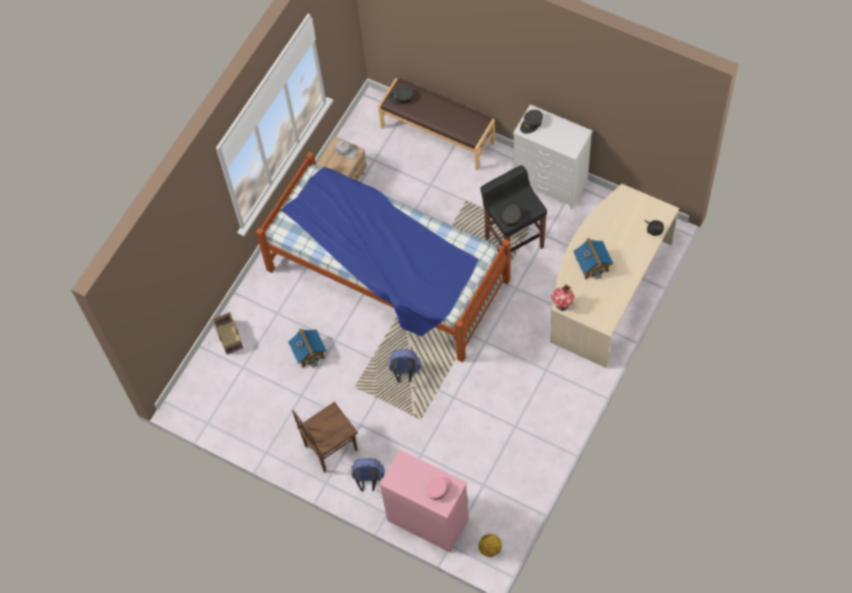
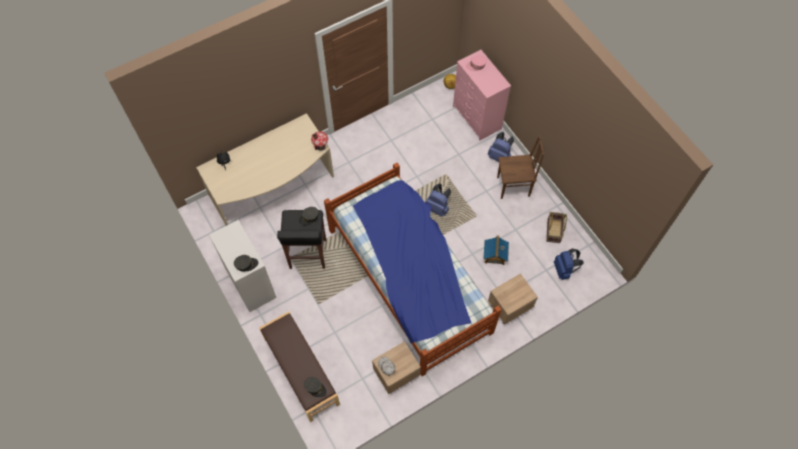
camera: 155 degrees left, 0 degrees up
(222, 378) = (564, 270): none -> blue backpack
(229, 338) = (546, 296): basket -> basket (554, 231)
(264, 305) = (509, 307): none -> beige nightstand
(592, 264) = (281, 161): toy house -> none

